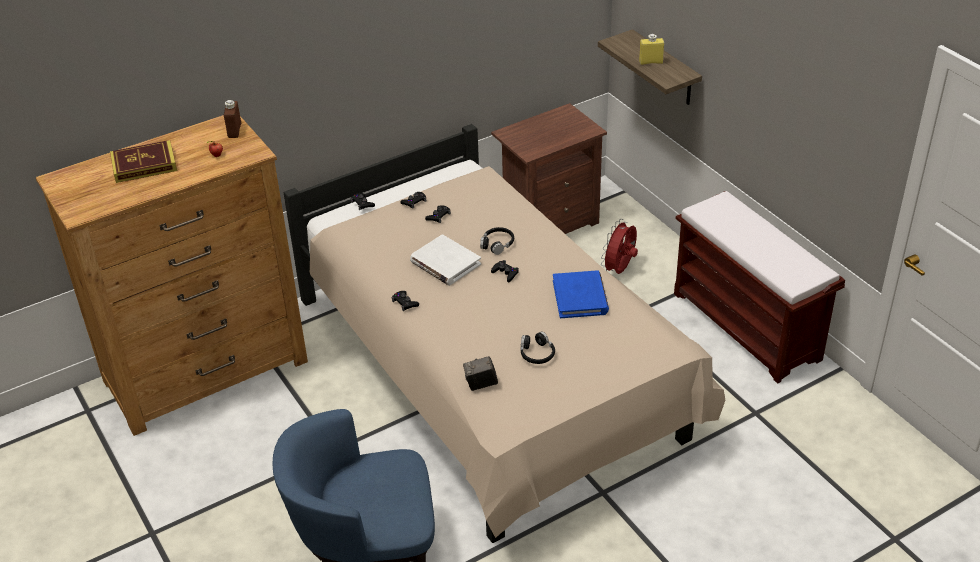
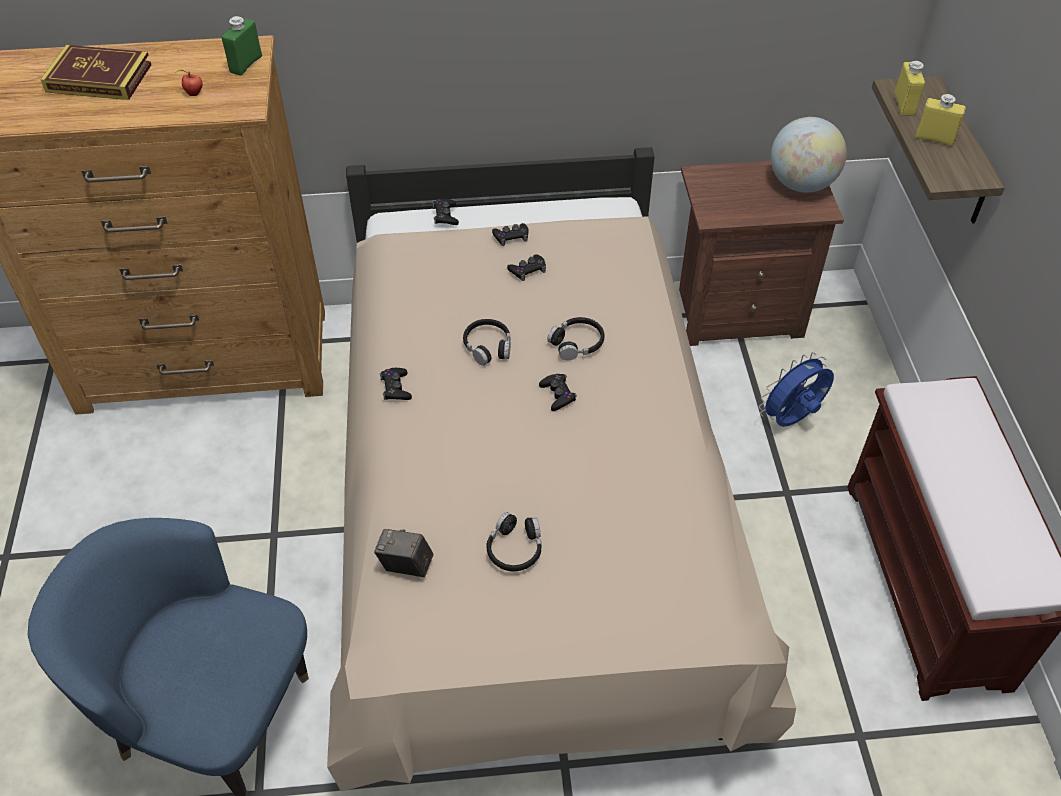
camera: 25 degrees right, 10 degrees up
(234, 131) = (246, 64): brown bottle -> green bottle
(445, 263) = (488, 346): white book -> black headphones
(570, 120) = (801, 184): none -> globe
(580, 297) = (637, 478): blue book -> none
(620, 270) = (791, 420): red fan -> blue fan
(623, 49) = (904, 105): none -> yellow bottle

